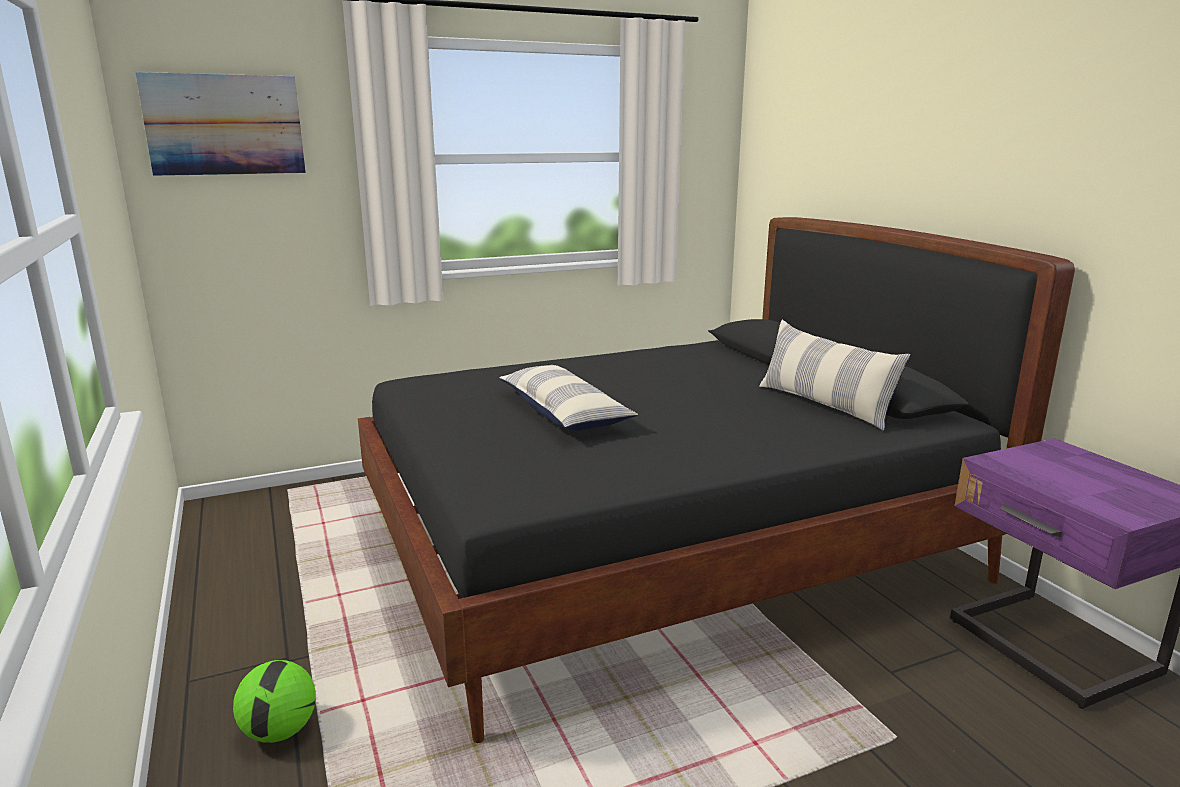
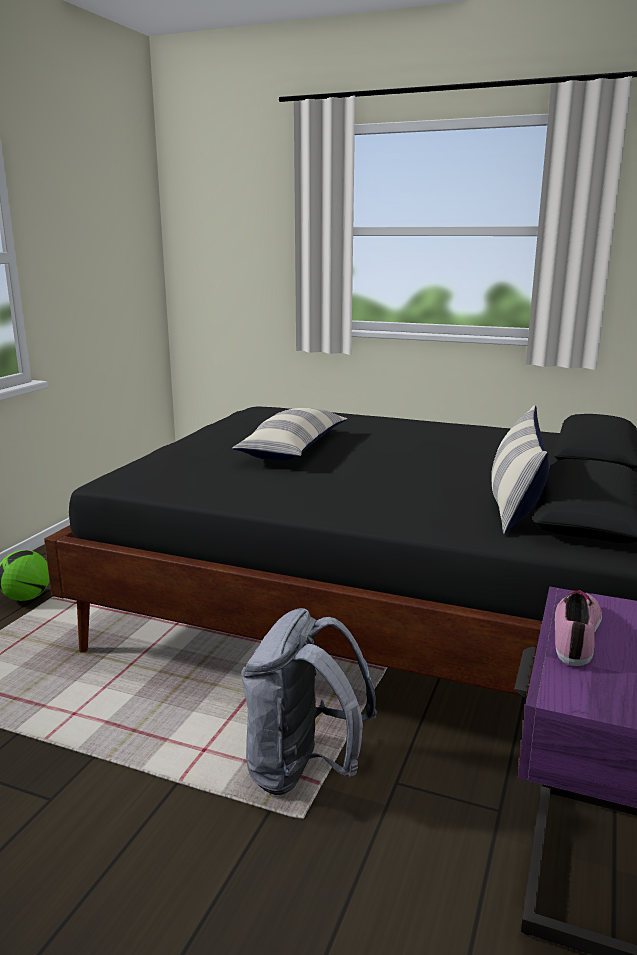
camera: 45 degrees right, 0 degrees up
(225, 125) = (220, 204): picture -> none
(835, 705) = (303, 770): none -> grey backpack
(1044, 480) = (577, 634): none -> shoe

